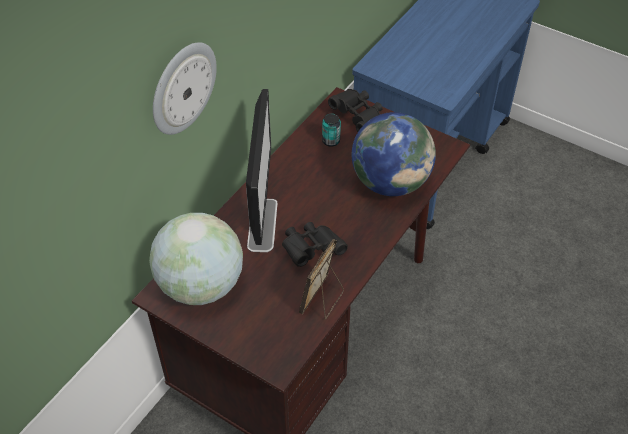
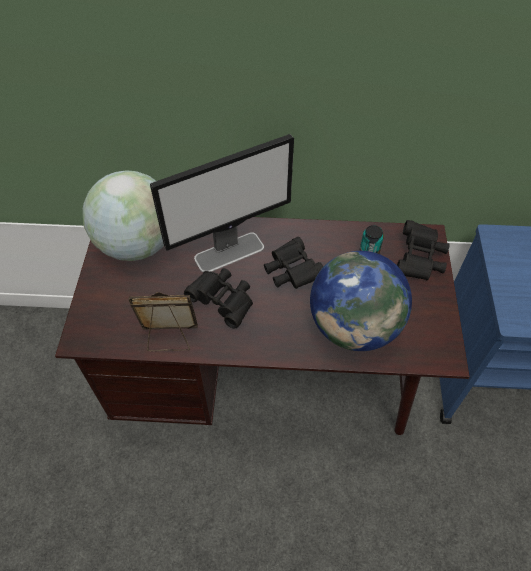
camera: 60 degrees right, 5 degrees up
(182, 87) = (196, 63): wall clock -> none
(314, 194) = (292, 272): none -> black binoculars

